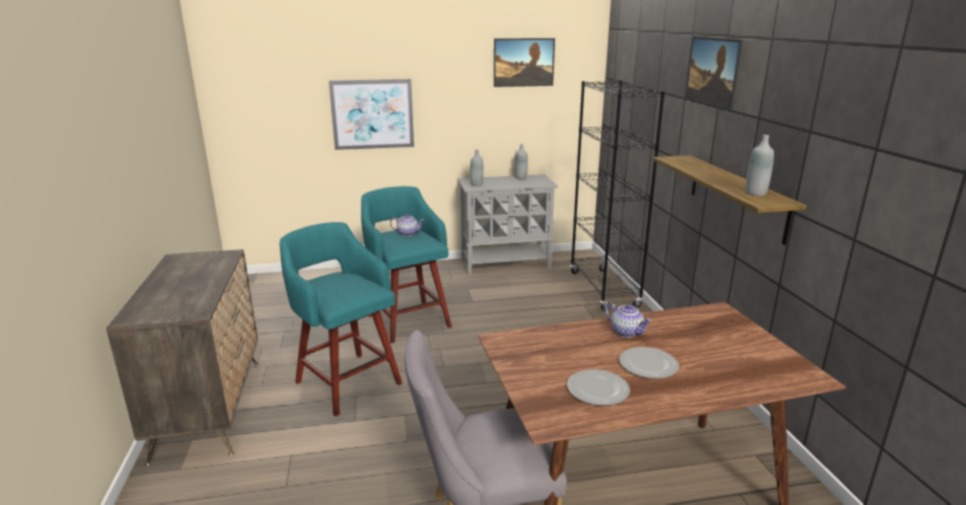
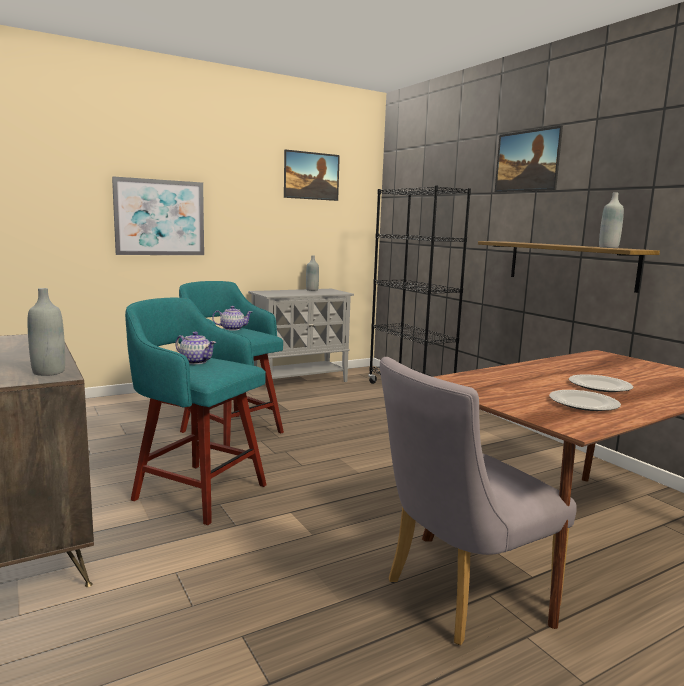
camera: 20 degrees left, 10 degrees down
(476, 184) = (274, 293): grey bottle -> grey bottle (49, 372)
(626, 332) = (547, 369): teapot -> teapot (195, 361)

